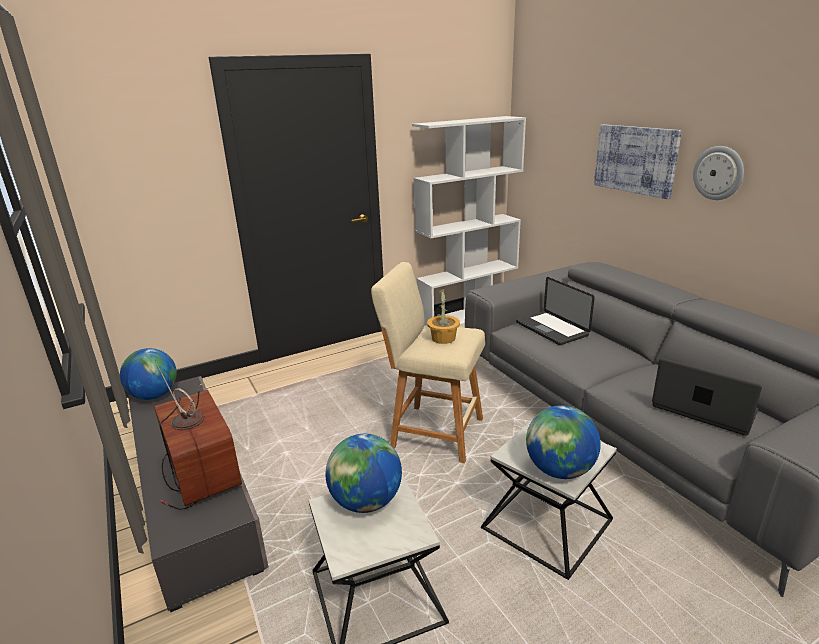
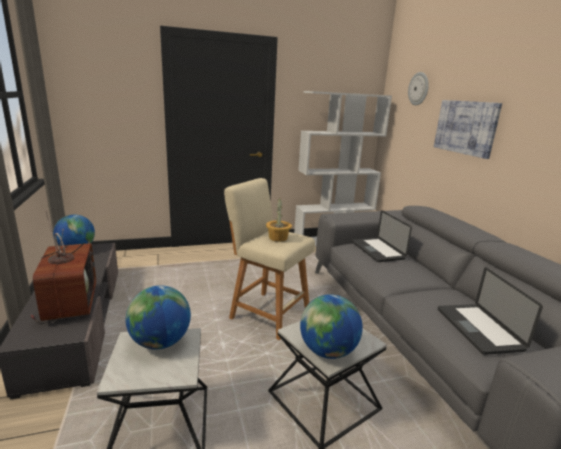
camera: 10 degrees right, 5 degrees down
(703, 409) = (478, 329): laptop -> laptop turned 150 degrees counterclockwise
(718, 173) = (528, 138): wall clock -> wall clock (418, 89)

